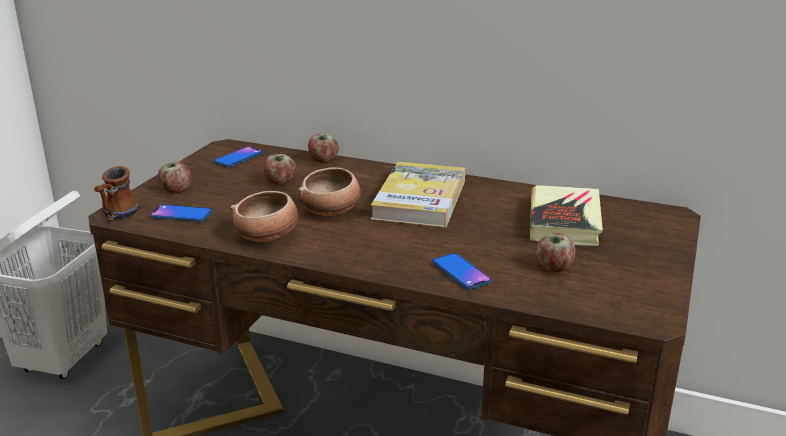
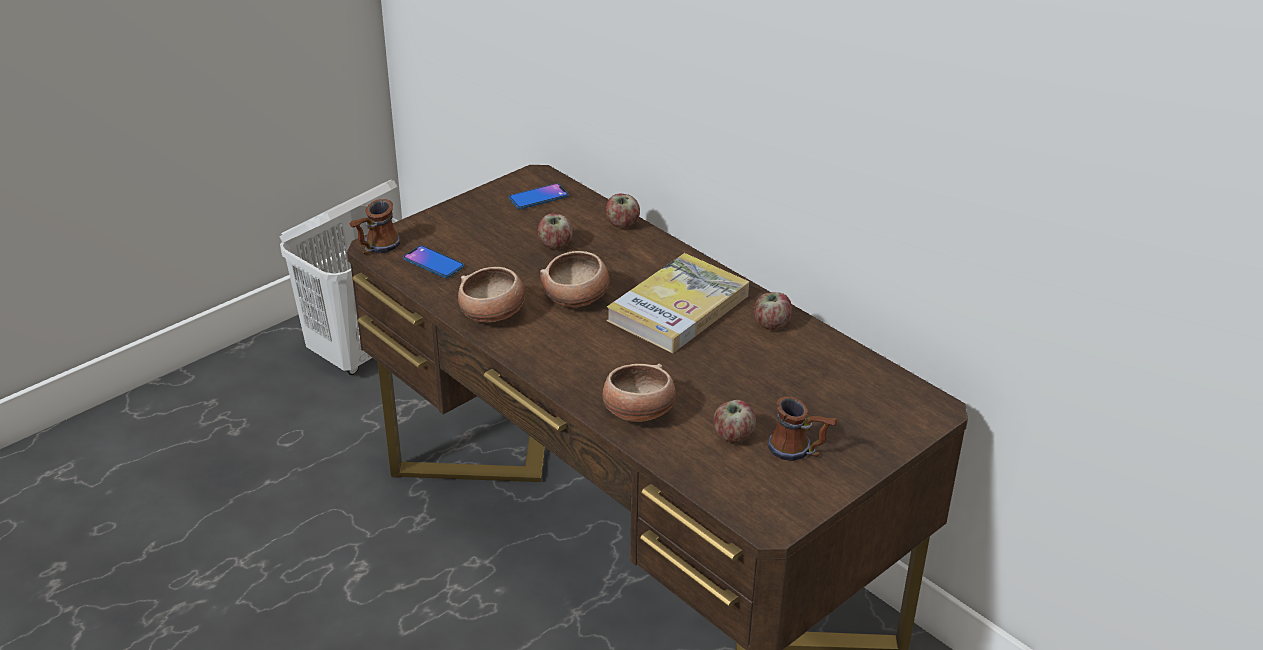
camera: 25 degrees right, 10 degrees up
(176, 190) = (448, 229): apple -> apple (771, 324)
(461, 272) = (638, 413): phone -> bowl
(564, 222) = (802, 382): book -> none
(614, 264) = (800, 451): none -> mug

